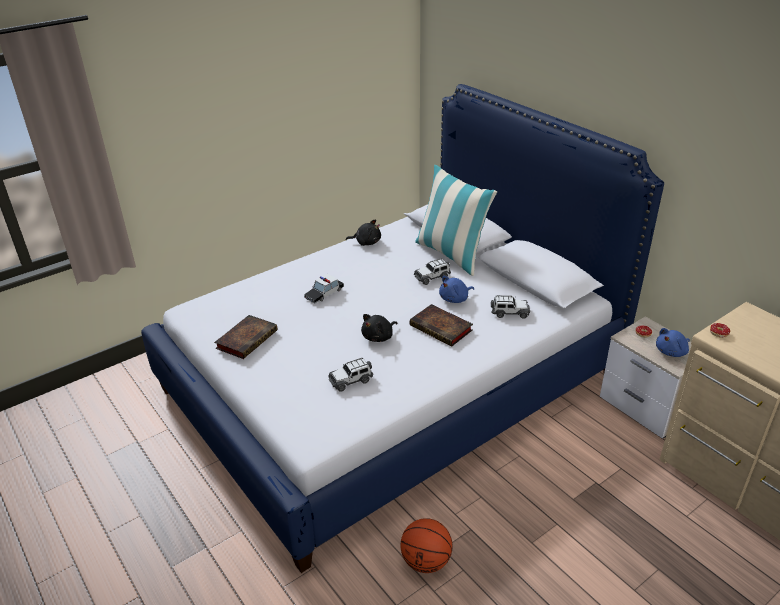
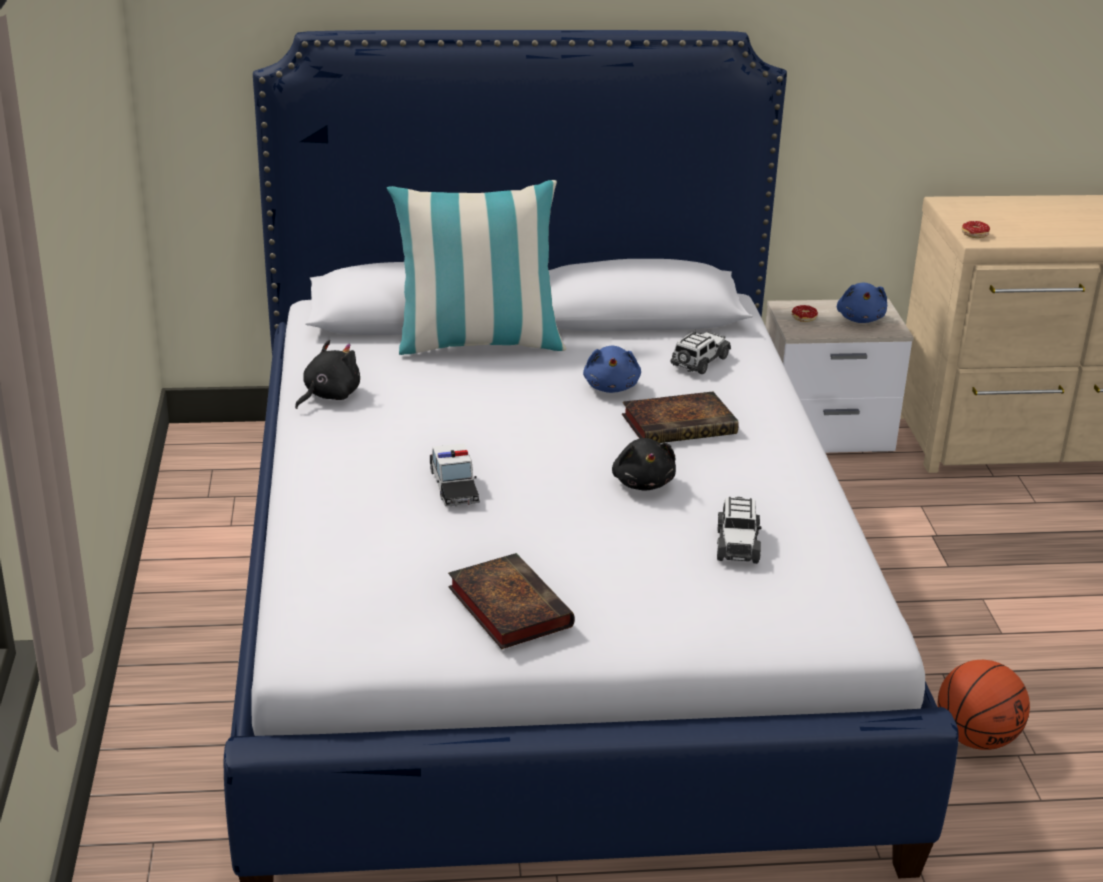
camera: 60 degrees left, 5 degrees down
(432, 277) = (526, 381): toy car -> none

